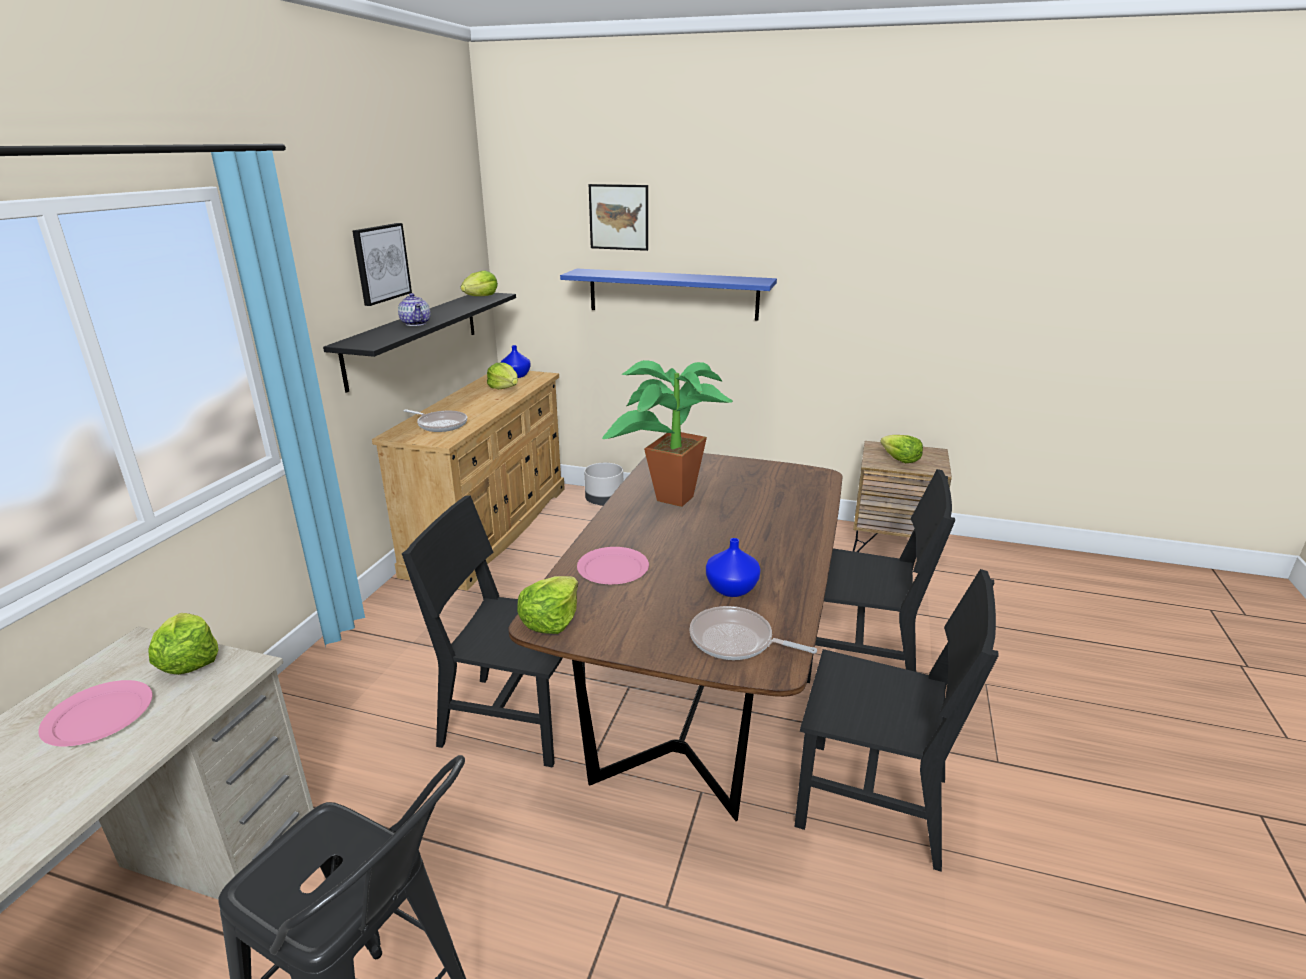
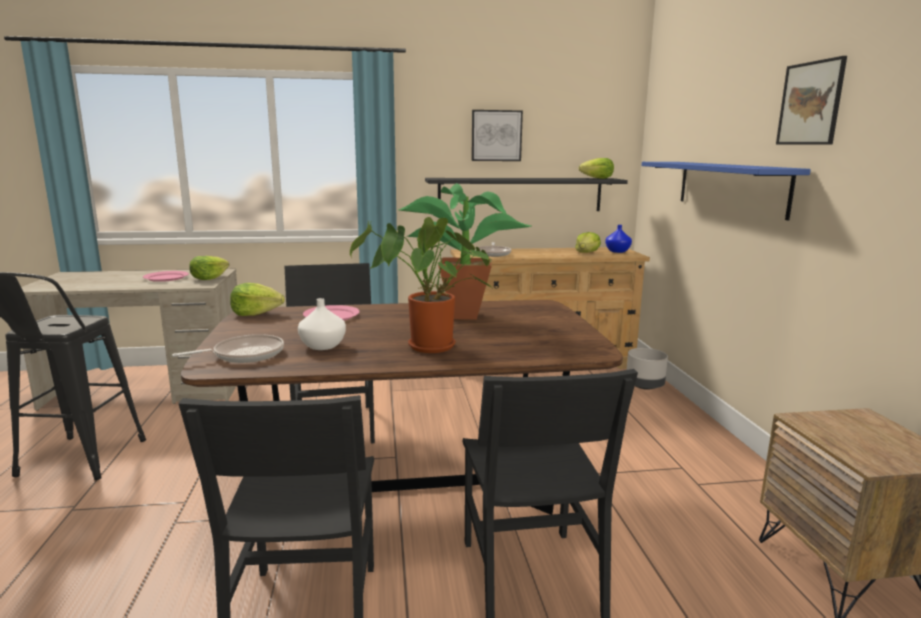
camera: 65 degrees right, 10 degrees down
(416, 323) = (500, 178): teapot -> none
(619, 217) = (707, 110): picture -> picture (810, 103)
(733, 589) = (323, 346): blue vase -> white vase
(736, 641) = (244, 355): frying pan -> frying pan turned 60 degrees clockwise
(771, 536) = (428, 348): none -> potted plant
(900, 459) = (850, 434): lettuce -> none

